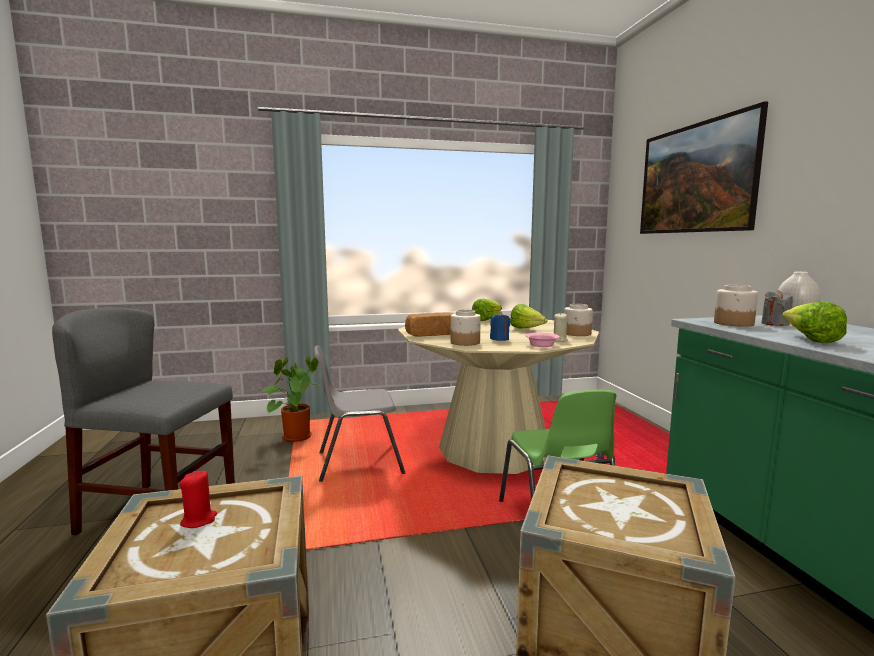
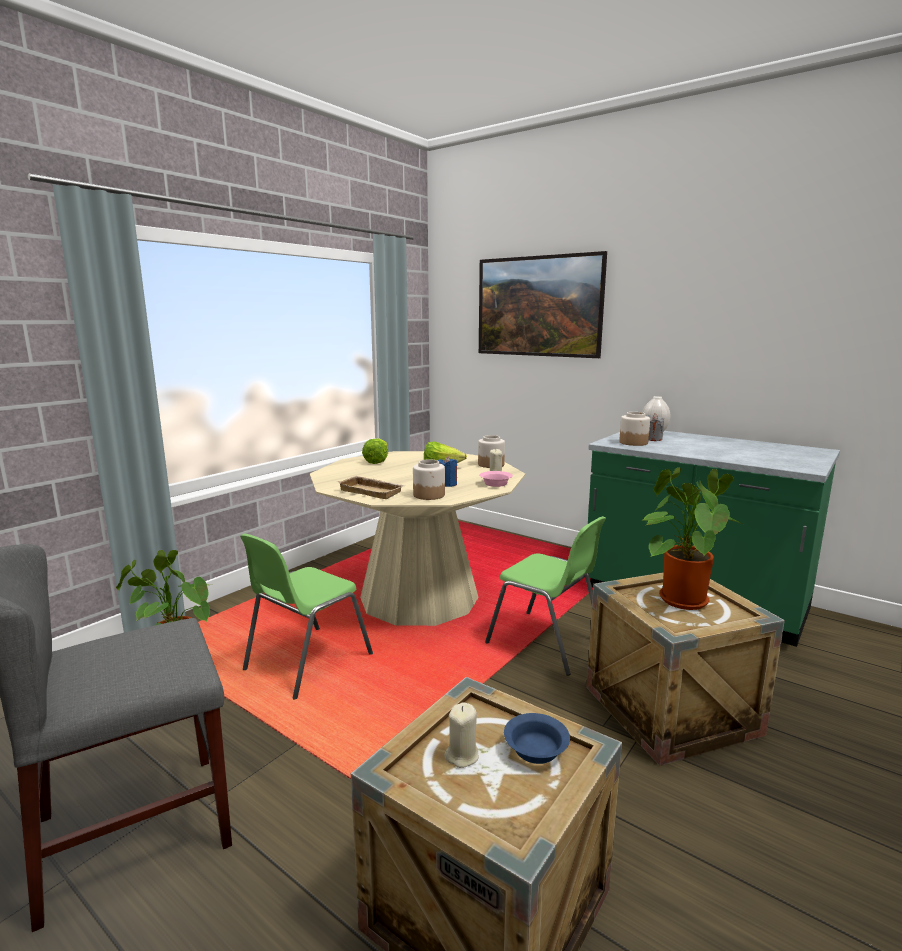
camera: 40 degrees left, 5 degrees up
(199, 520) = (462, 755): red candle -> beige candle
(239, 543) = (534, 750): none -> blue bowl
(358, 463) = (306, 662): grey chair -> green chair
(432, 334) = (373, 491): bread -> beige tray
(628, 500) = (680, 598): none -> potted plant
(809, 340) = (701, 452): lettuce -> none

